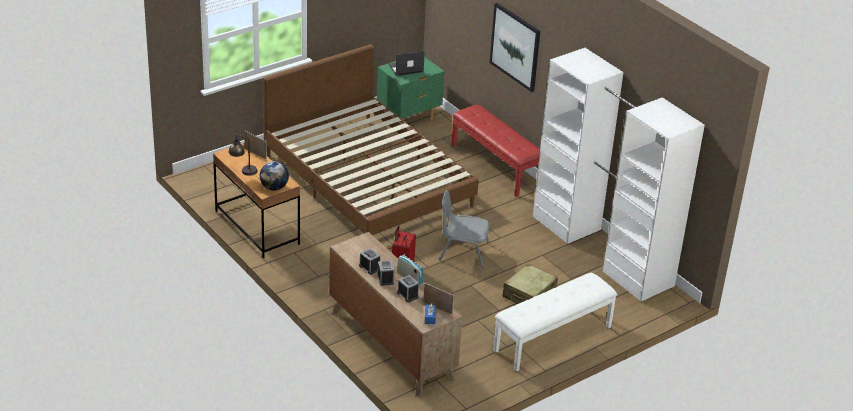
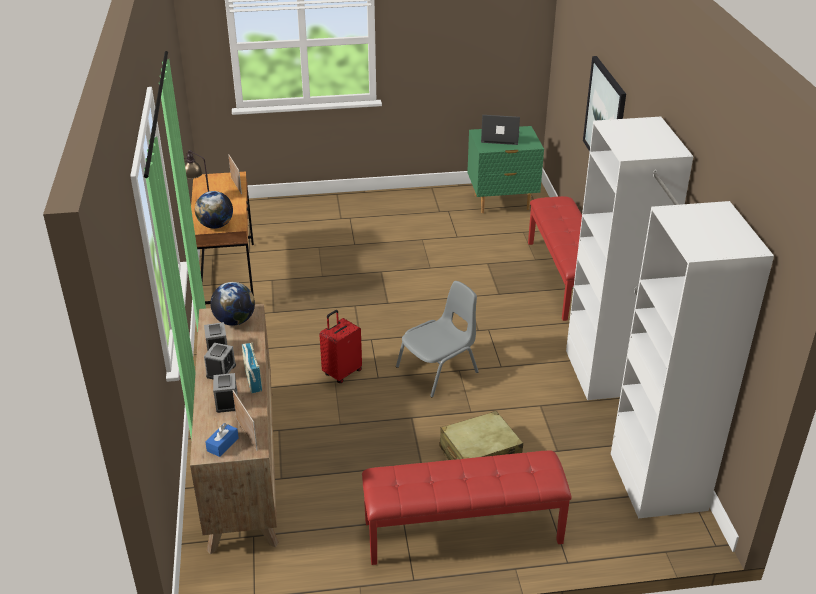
camera: 30 degrees right, 0 degrees up
(361, 247) = (234, 321): none -> globe
(368, 180) = (397, 256): brown bed -> none
(463, 251) = (439, 370): grey chair -> grey chair turned 105 degrees clockwise
(553, 339) = (463, 533): white bench -> red bench

